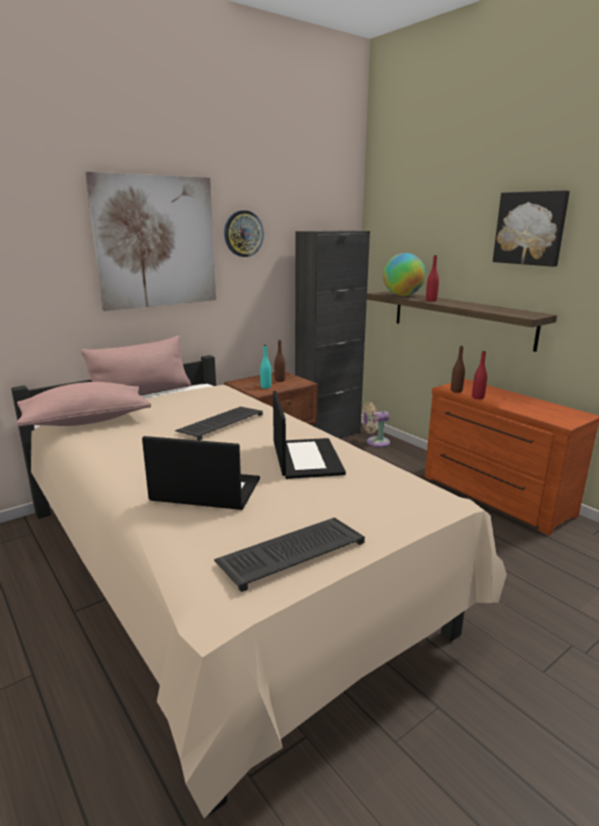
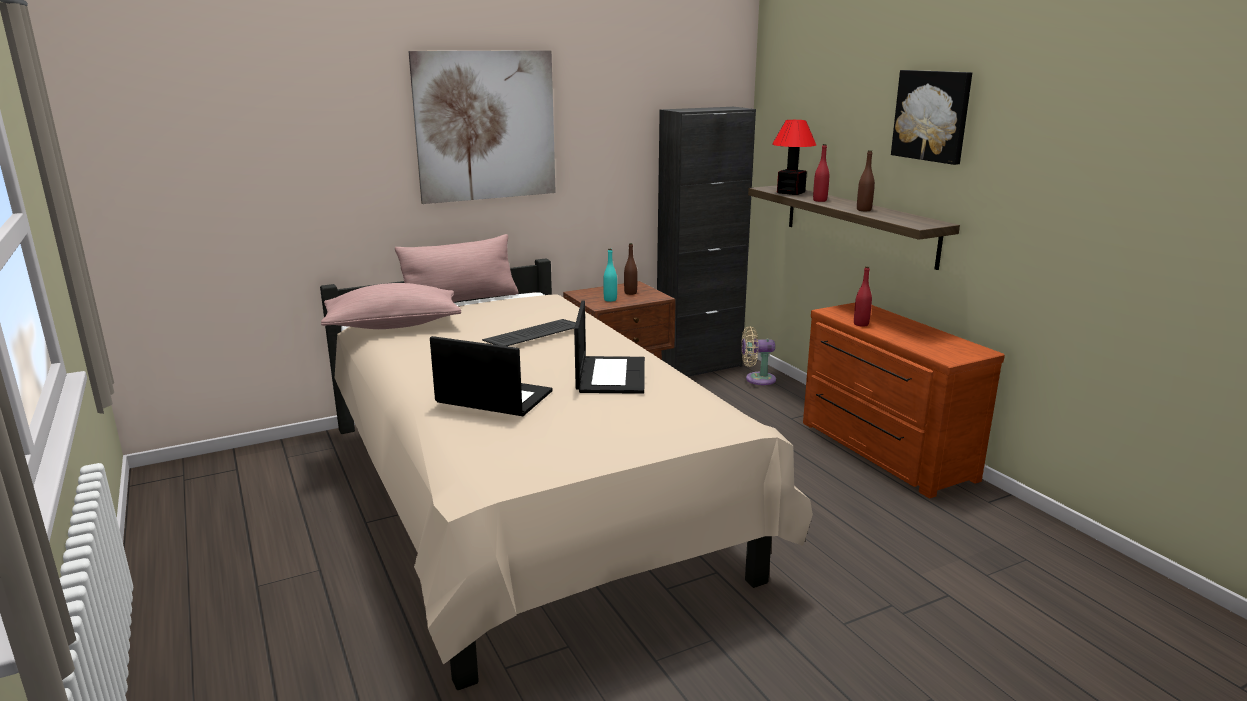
camera: 10 degrees right, 0 degrees up
(243, 233) = (592, 114): wall clock -> none
(292, 552) = (555, 453): keyboard -> none
(402, 295) = (790, 192): globe -> table lamp
(456, 391) = (839, 315): brown bottle -> brown bottle (864, 210)

